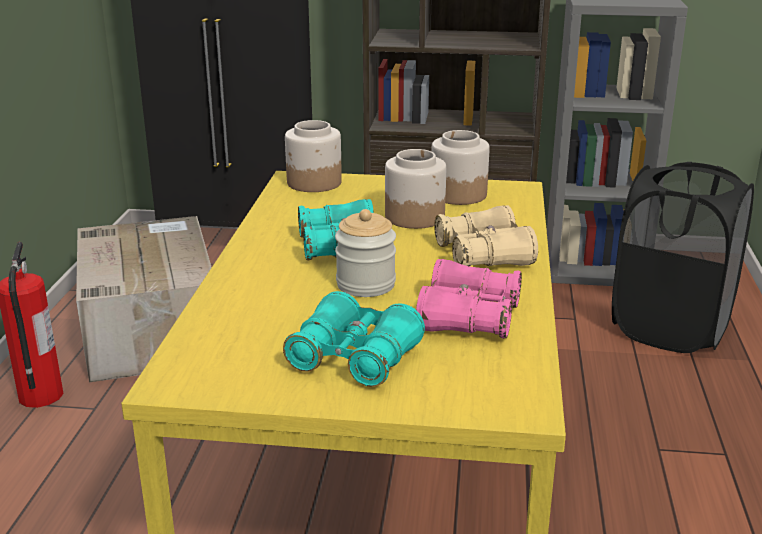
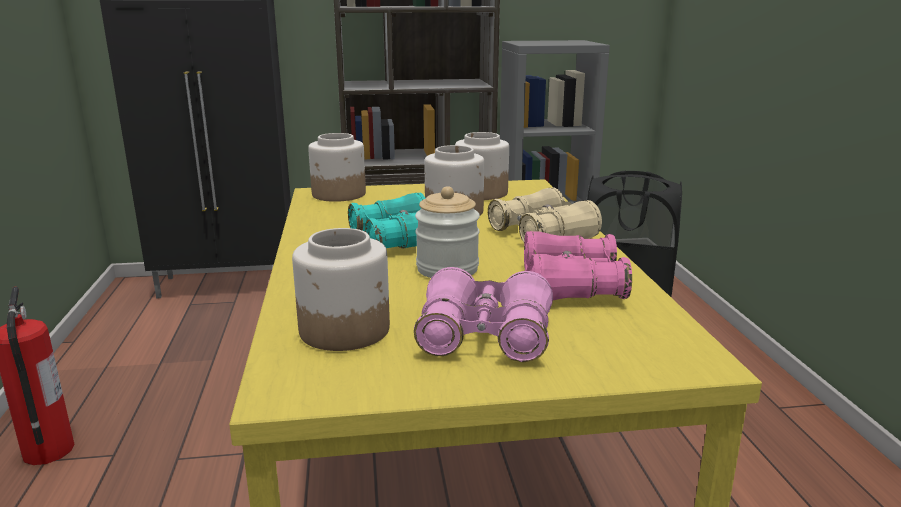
camera: 15 degrees left, 5 degrees down
(151, 328) = (157, 368): cardboard box -> none
(243, 336) = (346, 330): none -> jar
(354, 358) = (484, 336): turquoise binoculars -> pink binoculars

